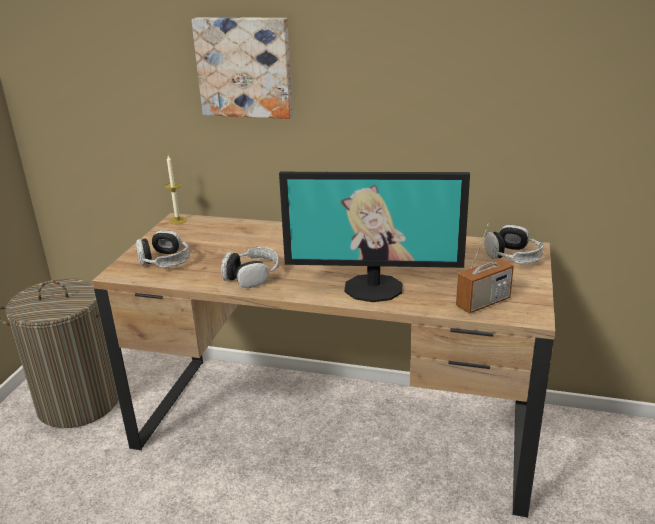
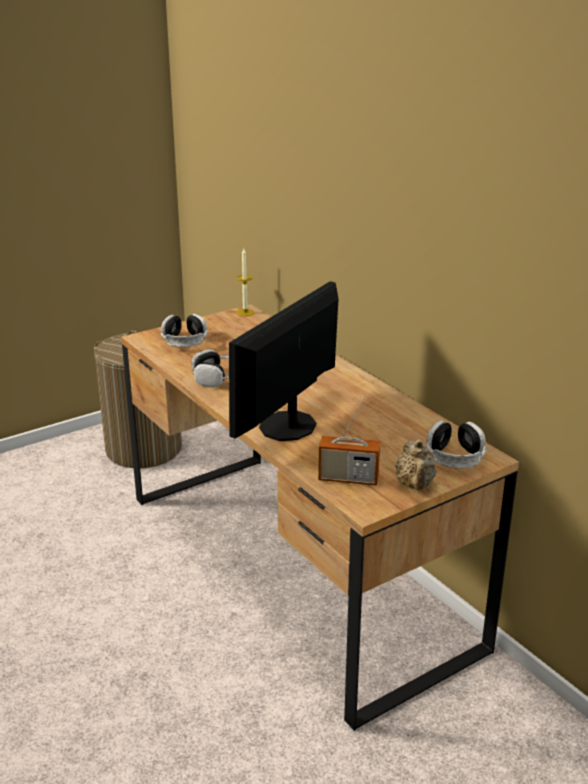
camera: 40 degrees right, 0 degrees up
(245, 67) = (310, 181): picture -> none
(373, 287) = (289, 426): monitor -> monitor turned 75 degrees clockwise
(529, 286) = (415, 486): none -> beige teapot

